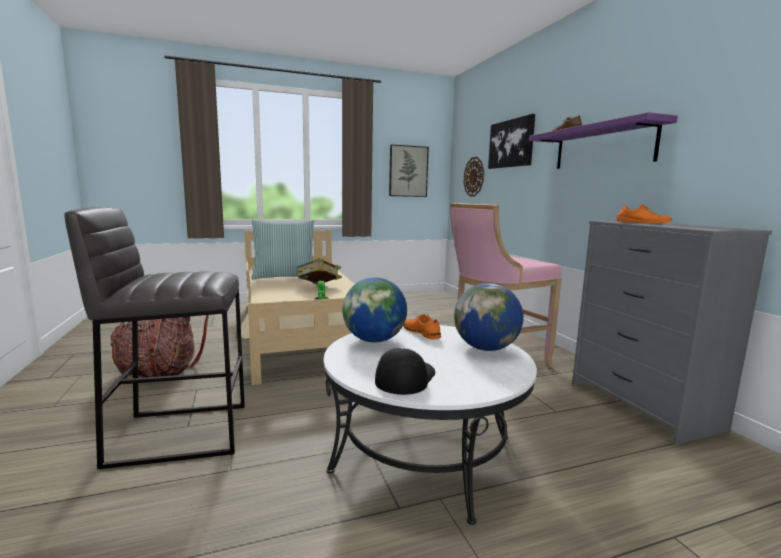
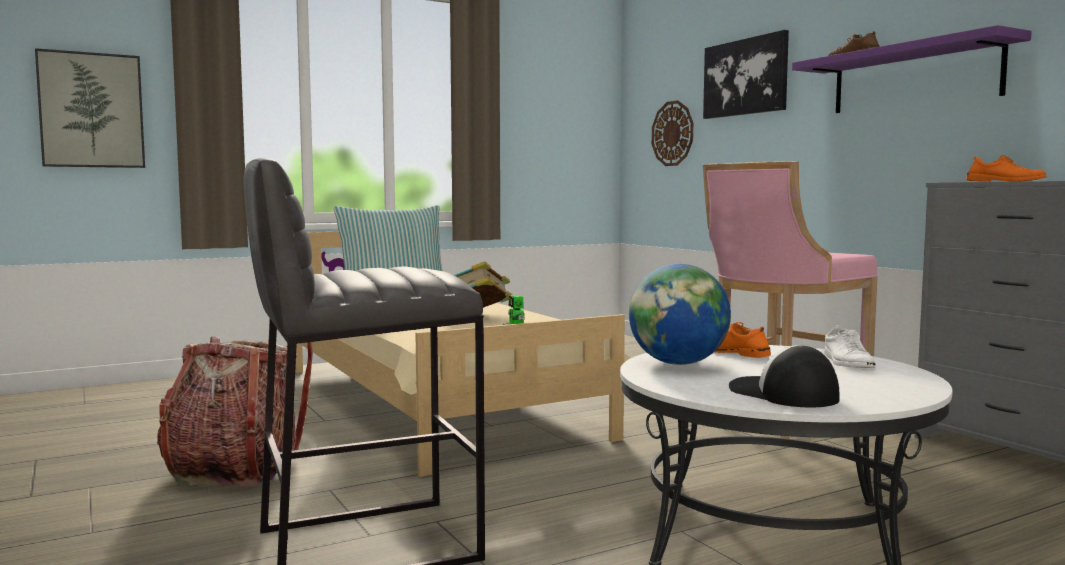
camera: 10 degrees left, 5 degrees down
(404, 377) = (782, 394): cap -> cap turned 45 degrees counterclockwise
(408, 171) = (555, 127): picture -> picture (91, 110)
(486, 348) = (847, 362): globe -> white shoe

